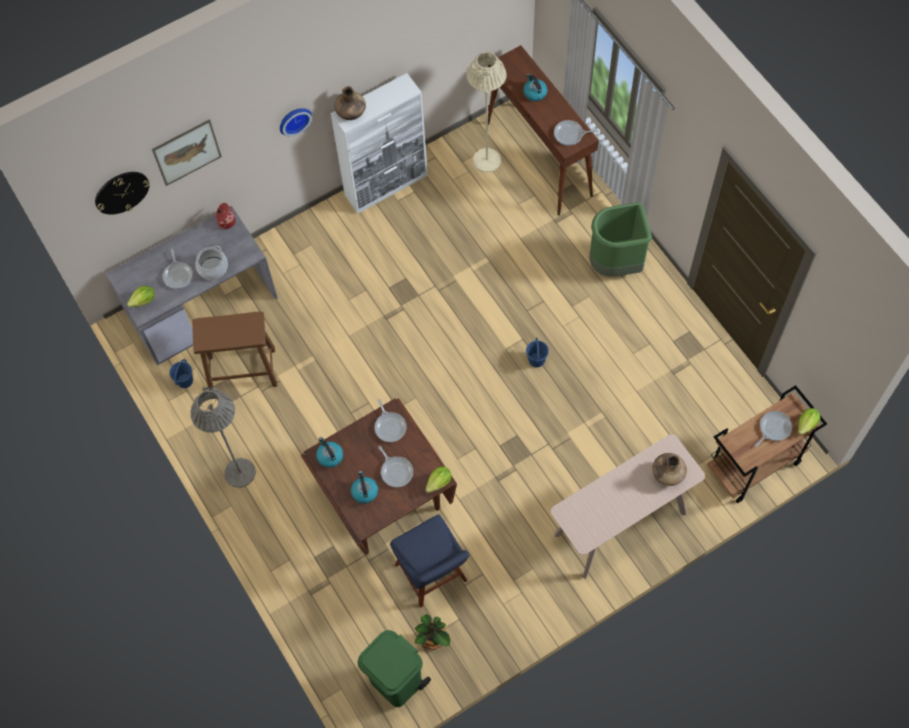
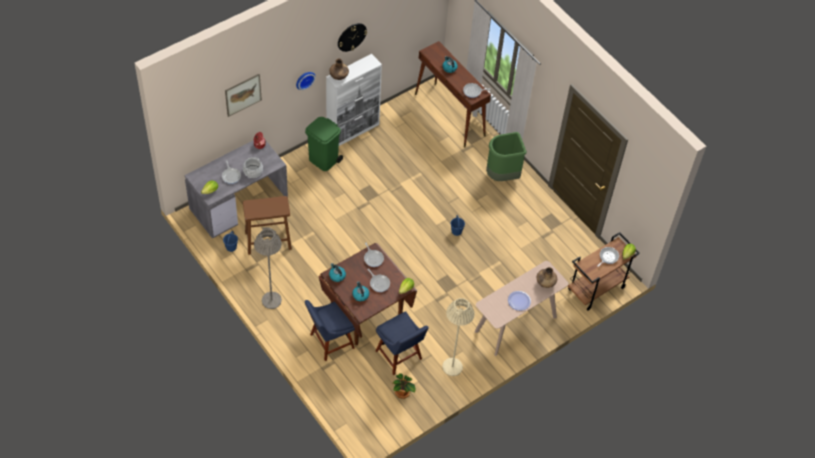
camera: 10 degrees left, 10 degrees down
(121, 192) = (203, 118): wall clock -> wall clock (351, 37)
(325, 547) = (330, 342): none -> blue chair
(396, 681) = (381, 418): green trash can -> green trash can (324, 160)
(486, 160) = (416, 115): beige floor lamp -> beige floor lamp (452, 367)
(622, 506) = (519, 301): none -> plate

